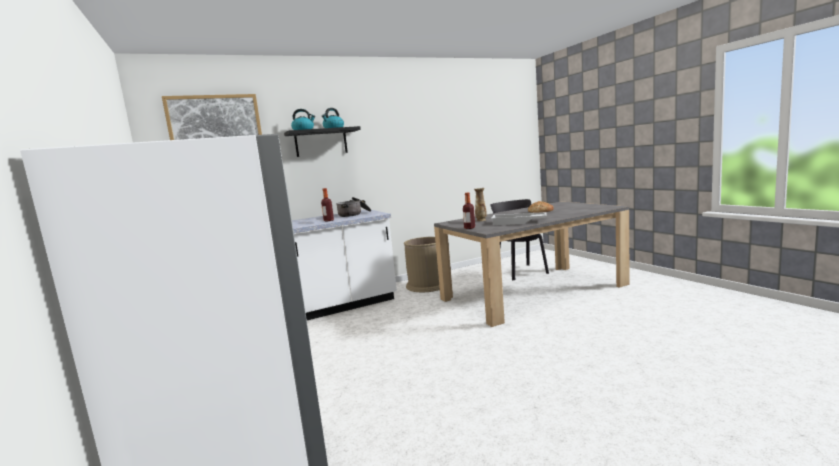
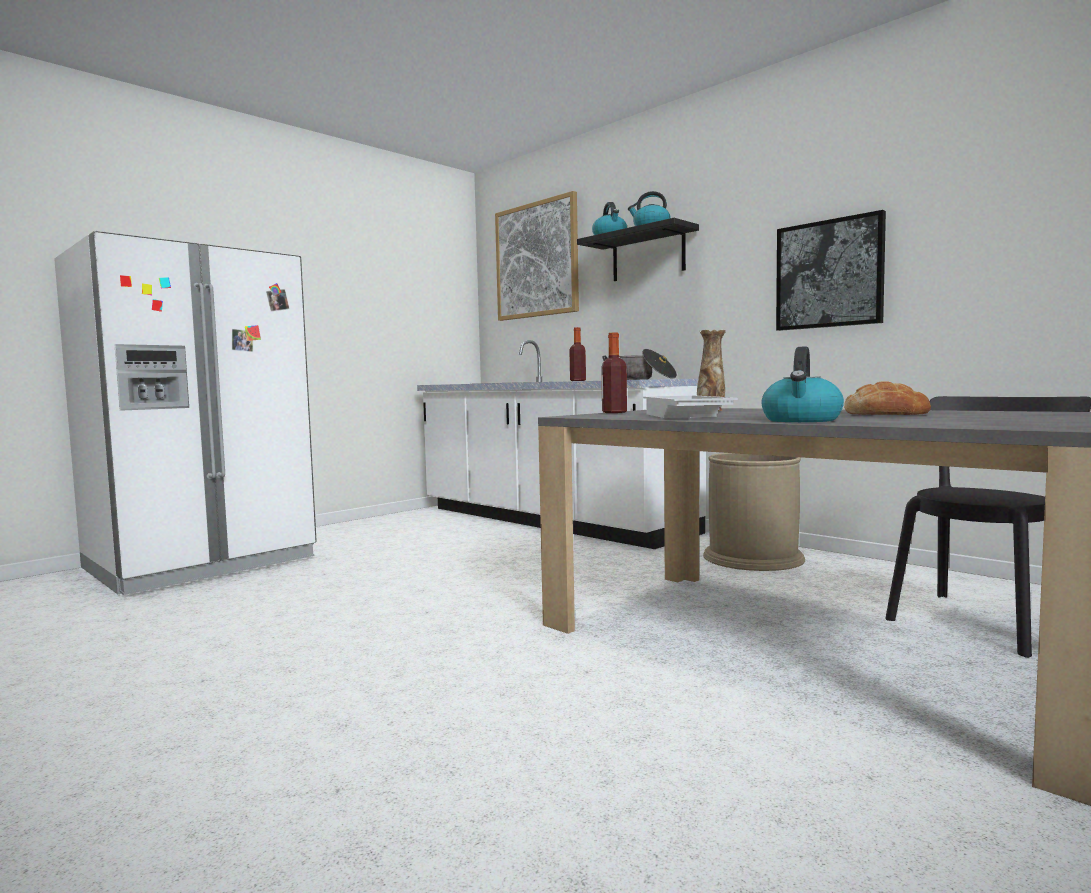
camera: 70 degrees right, 5 degrees down
(418, 158) = (829, 274): none -> picture
(562, 216) = (801, 420): none -> kettle

